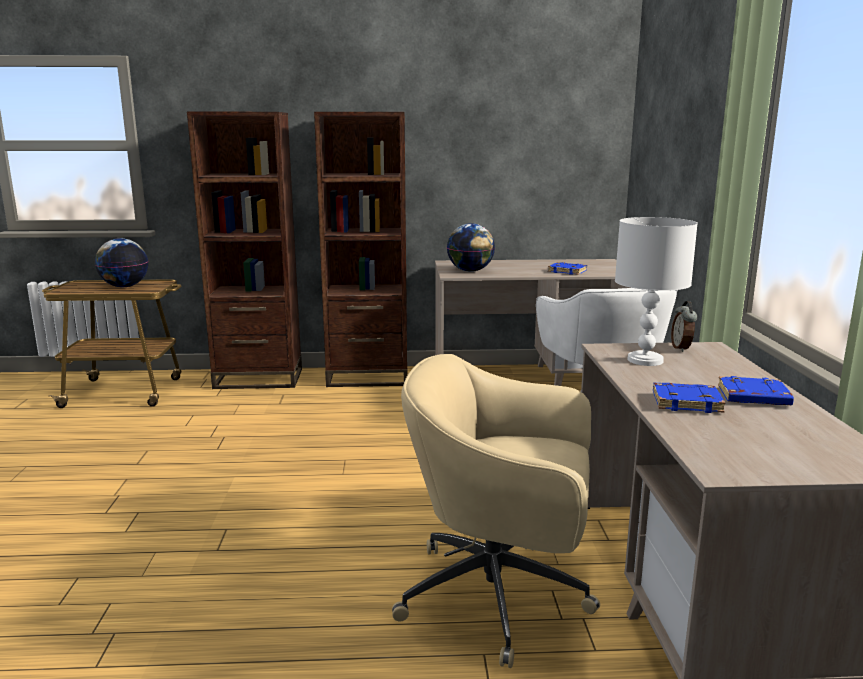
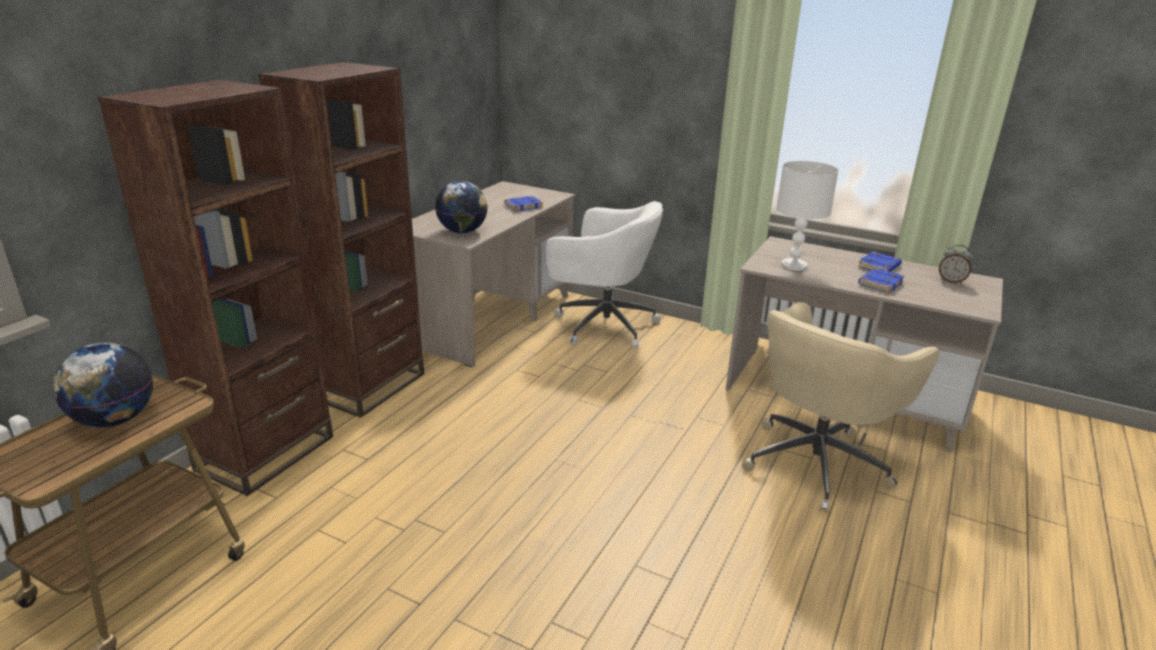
camera: 60 degrees left, 10 degrees up
(682, 348) = (777, 249): alarm clock -> alarm clock (951, 281)

